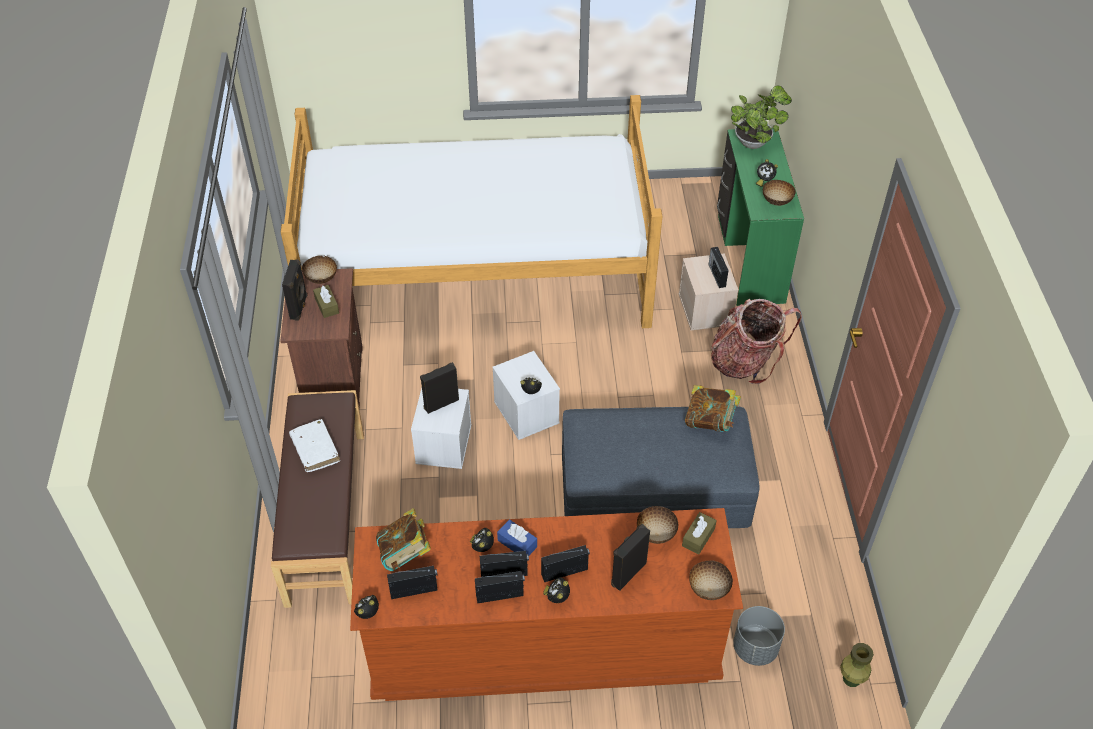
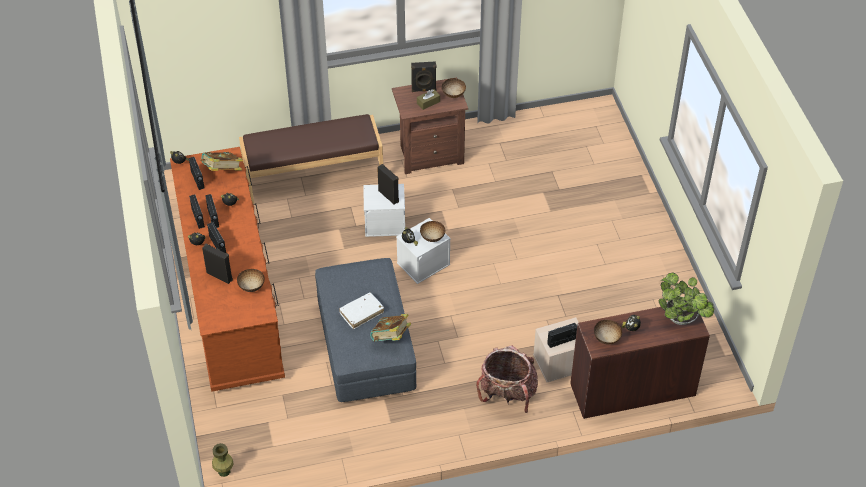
camera: 80 degrees right, 0 degrees up
(315, 450) = (325, 135): white book -> white book (361, 313)
(476, 271) = (559, 213): bed -> none
(517, 543) = (236, 220): blue tissue box -> none
(698, 537) = (251, 308): brown tissue box -> none
(708, 588) = (212, 316): bowl -> bowl (433, 237)
(748, 258) = (632, 389): green desk -> brown desk
(755, 648) = (242, 414): grey planter -> none

